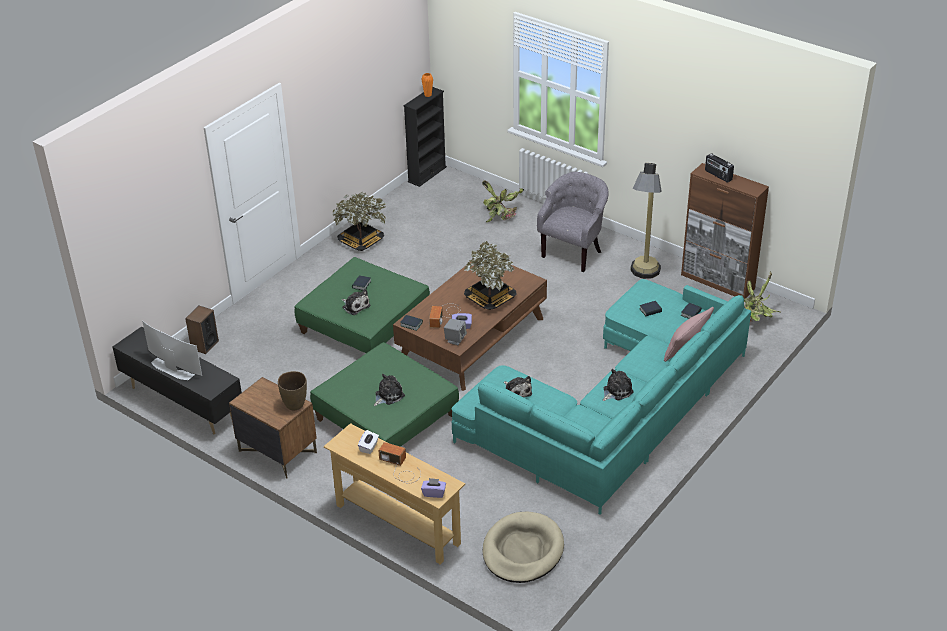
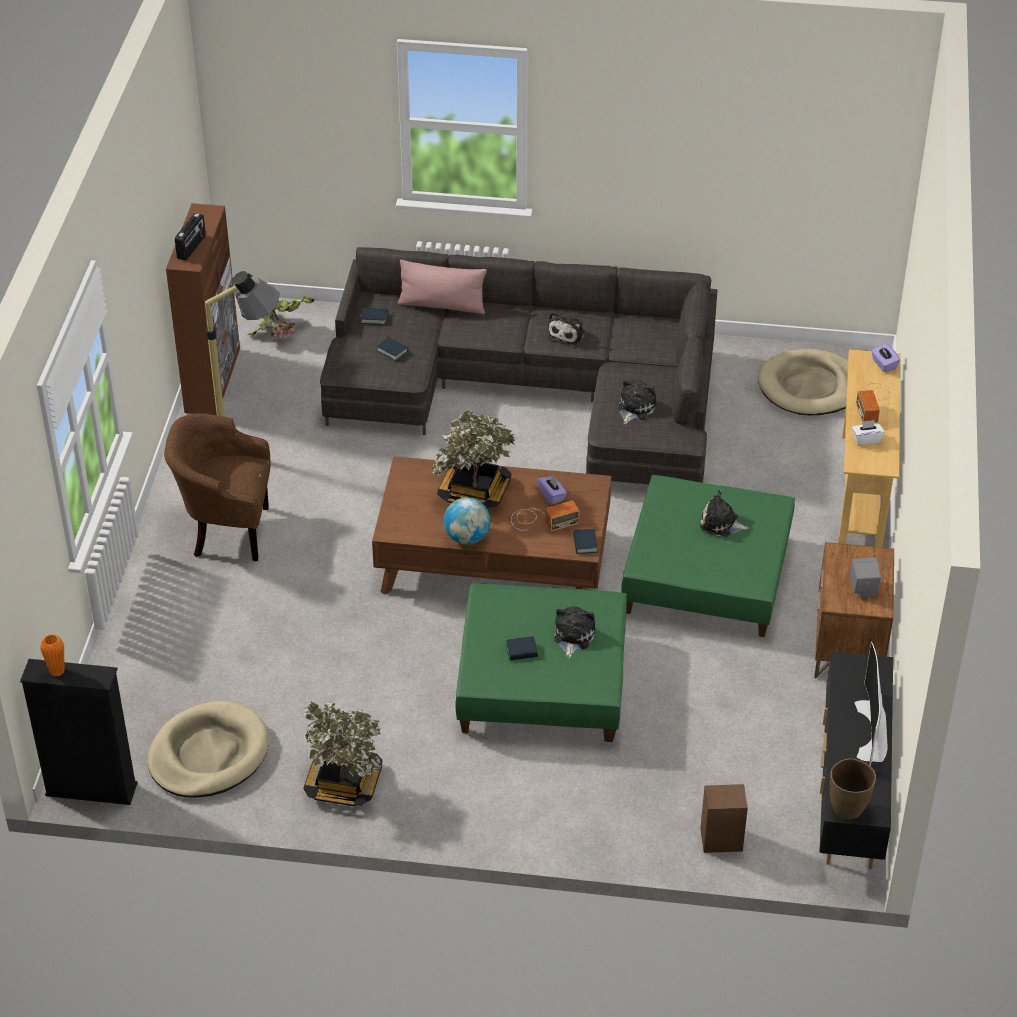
camera: 120 degrees left, 5 degrees up
(295, 405) = (842, 554): brown vase -> brown vase (847, 808)
(417, 209) = (208, 754): none -> beige dog bed
(455, 284) = (467, 537): none -> globe
(455, 339) = (583, 491): grey speaker -> grey speaker (863, 589)
(502, 216) = (170, 644): potted plant -> none
(574, 253) = (226, 532): grey armchair -> brown armchair
(614, 410) = (535, 391): turquoise sofa -> grey sofa
(616, 391) = (567, 333): plush toy -> plush toy turned 90 degrees counterclockwise

